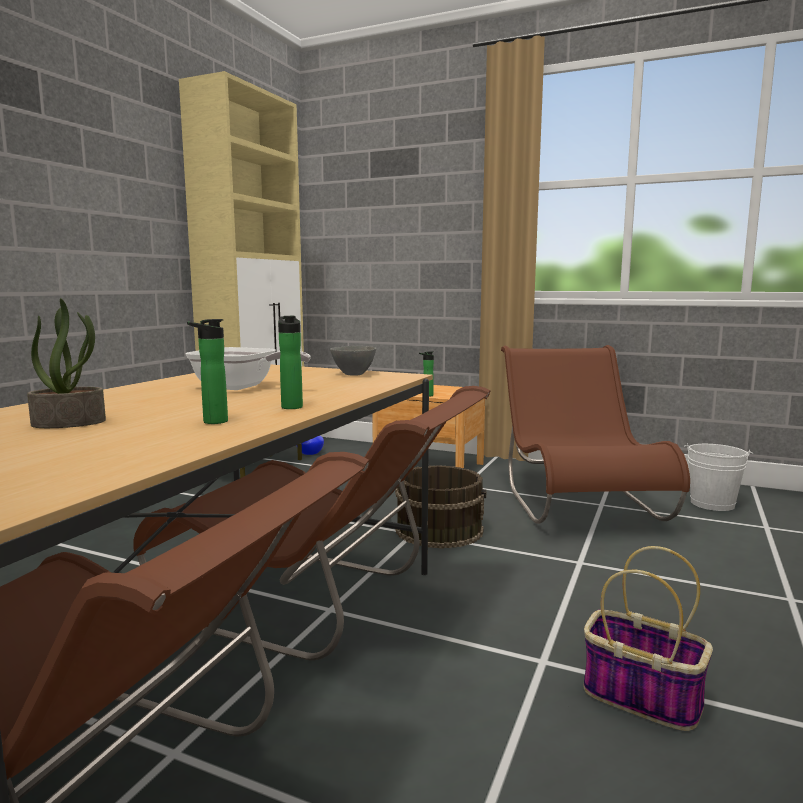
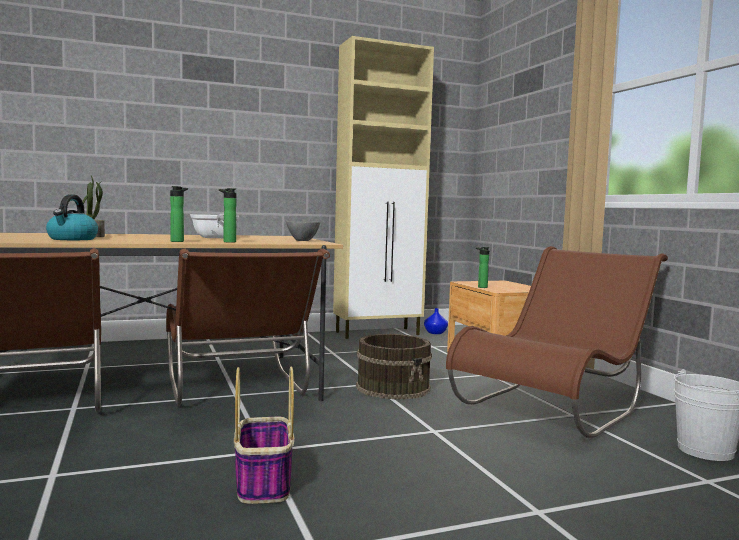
camera: 45 degrees right, 5 degrees down
(133, 439) = (72, 239): none -> kettle
(211, 422) = (121, 240): bottle -> bottle (228, 242)

